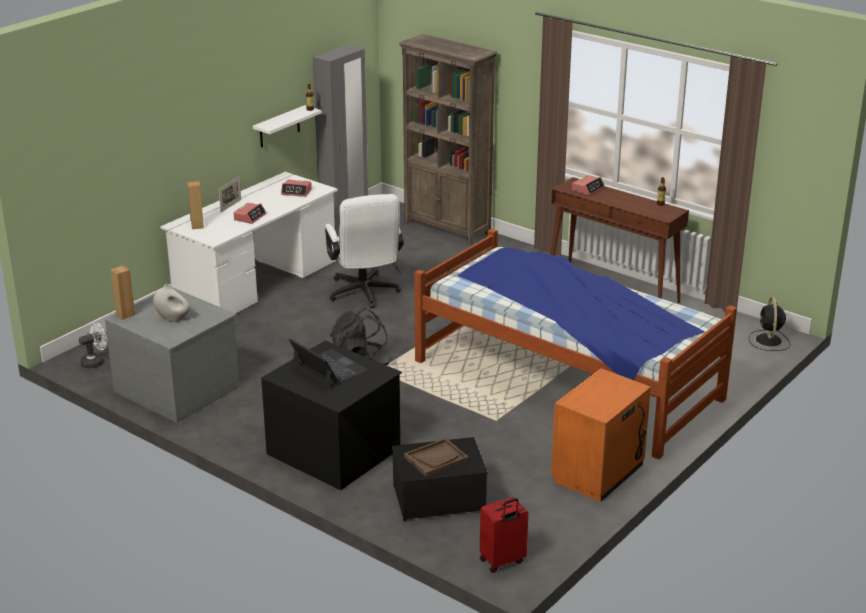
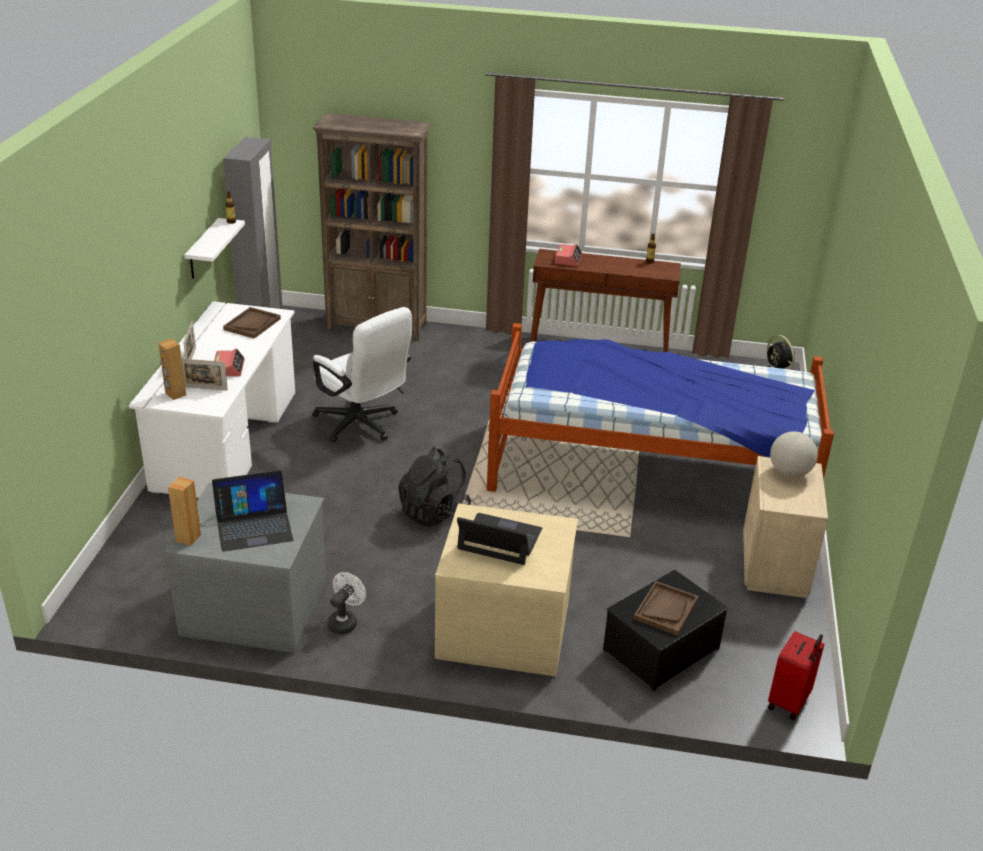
camera: 30 degrees left, 5 degrees up
(95, 362) = (118, 601): white fan -> white fan (345, 621)
(173, 318) = (254, 526): white vase -> laptop
(220, 226) = (205, 388): none -> picture frame
(296, 192) = (252, 324): alarm clock -> brown tray
(335, 450) = (504, 627): black dresser -> beige dresser
(599, 473) = (775, 566): orange nightstand -> beige nightstand
(613, 385) = (789, 473): none -> globe

